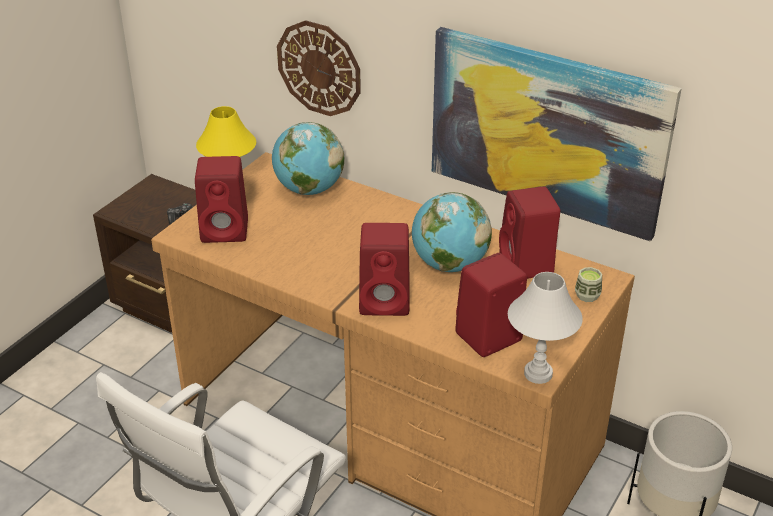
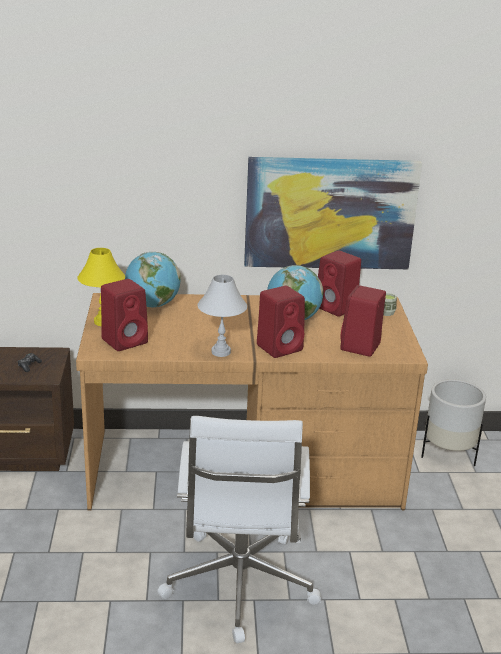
camera: 35 degrees left, 10 degrees down
(319, 68) = (143, 211): wall clock -> none
(537, 374) = (407, 355): white table lamp -> white table lamp (220, 352)

